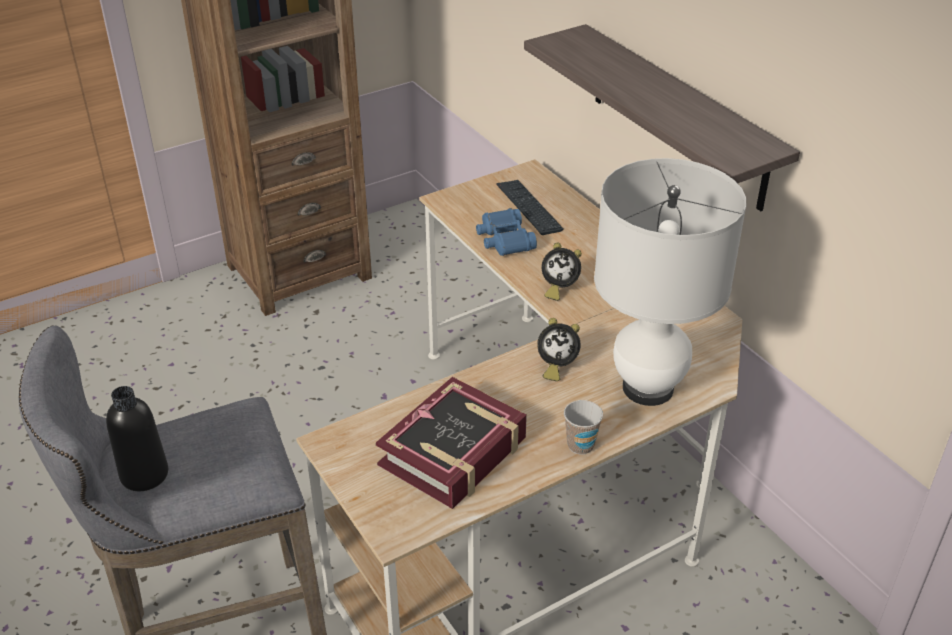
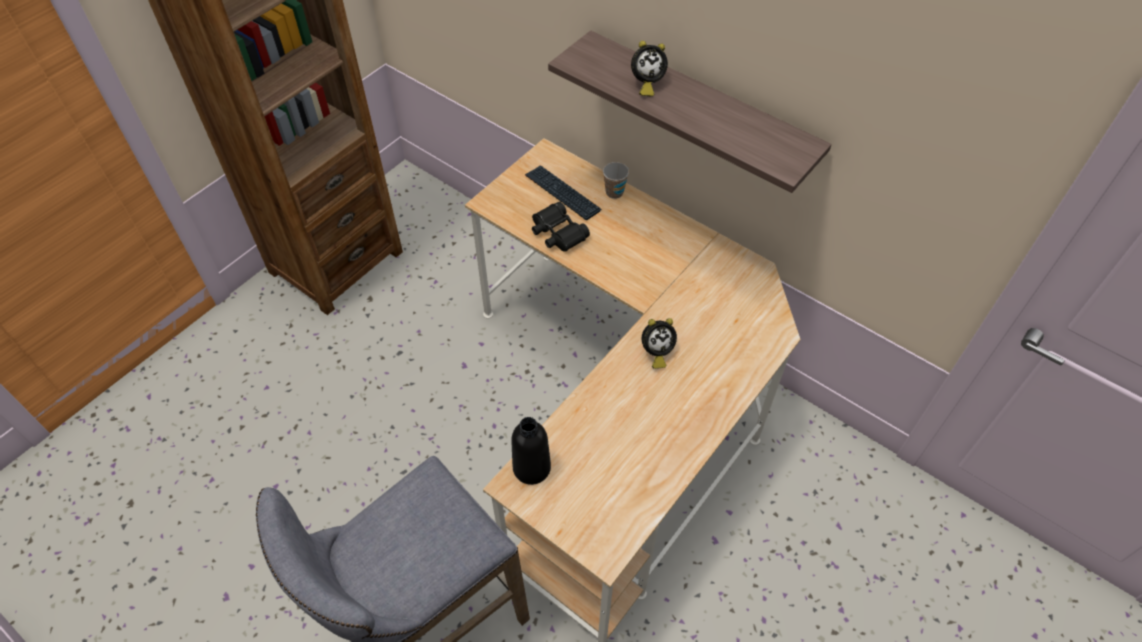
camera: 20 degrees left, 15 degrees up
(144, 474) = (381, 574): black bottle -> black bottle (531, 468)
(454, 452) = (615, 462): book -> none
(504, 240) = (557, 233): blue binoculars -> black binoculars
(558, 288) = (623, 272): alarm clock -> alarm clock (646, 84)
(580, 445) = (708, 423): cup -> cup (614, 192)
(647, 388) = (734, 352): white table lamp -> none

